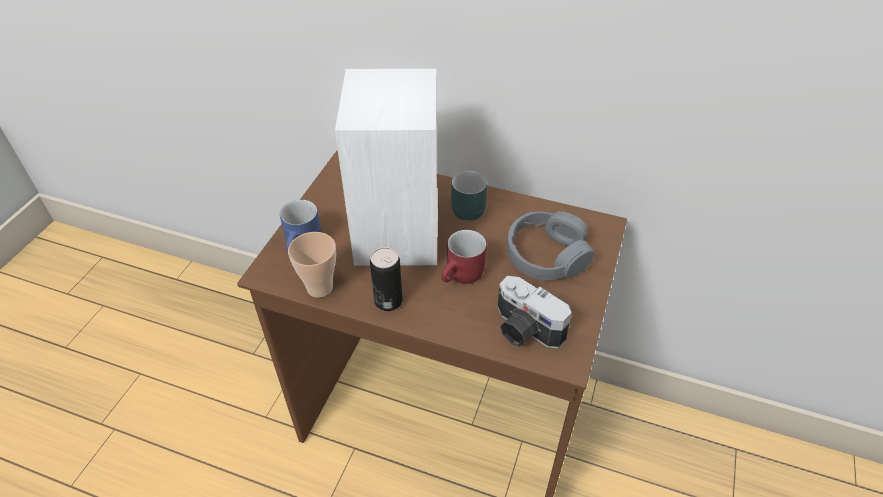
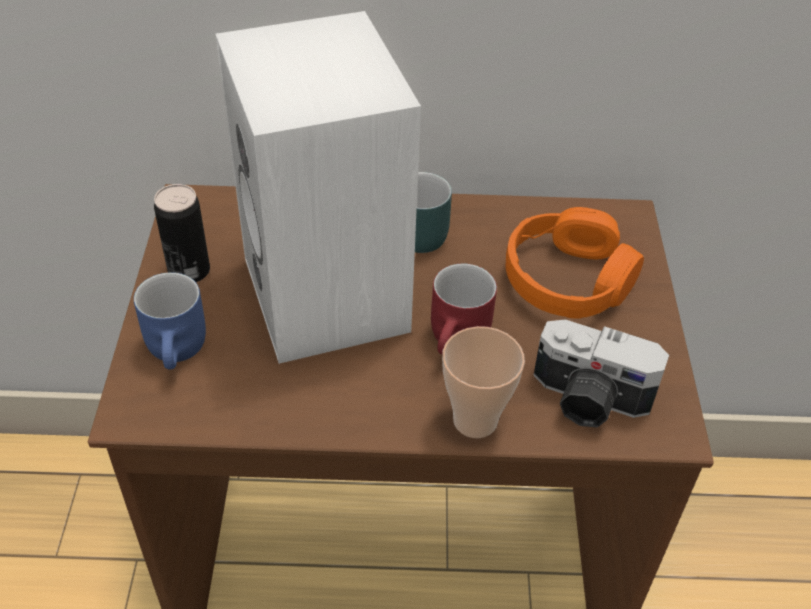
camera: 20 degrees left, 0 degrees up
(320, 288) = (238, 414): cup -> cup (475, 420)
(388, 301) = (361, 407): can -> can (189, 271)
(546, 255) = (568, 280): grey headphones -> orange headphones

